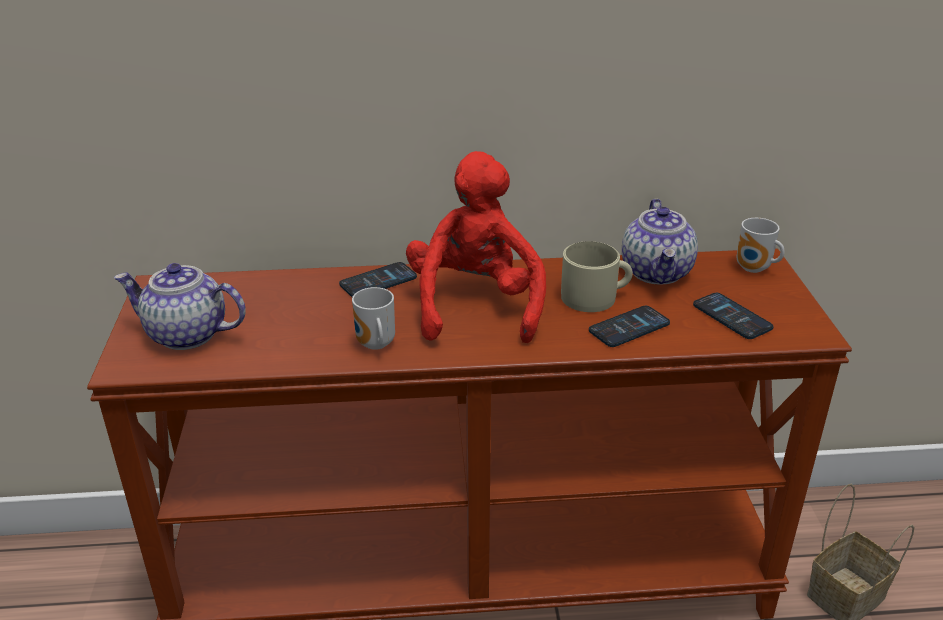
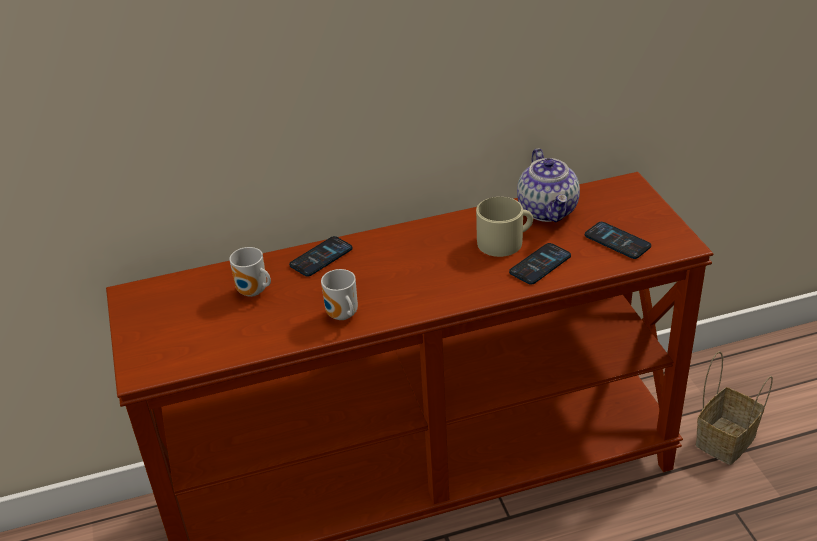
camera: 10 degrees left, 5 degrees up
(186, 335) = (179, 335): teapot -> none
(475, 305) = (410, 266): red plush toy -> none
(754, 269) = (624, 195): mug -> mug (253, 293)

